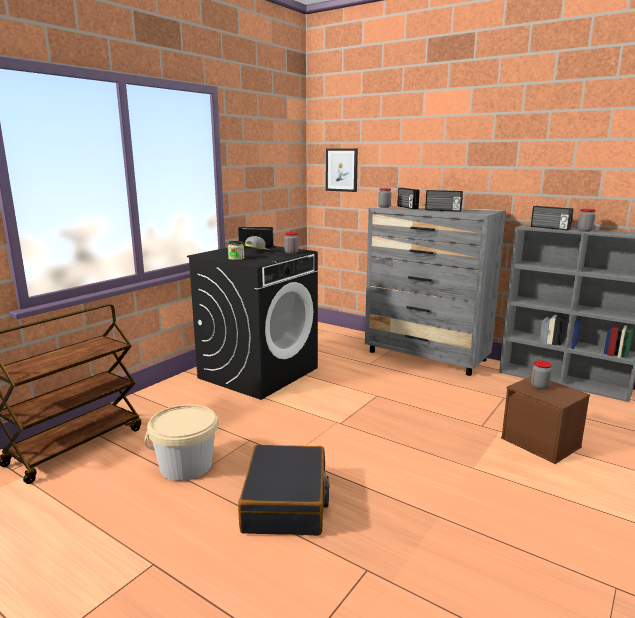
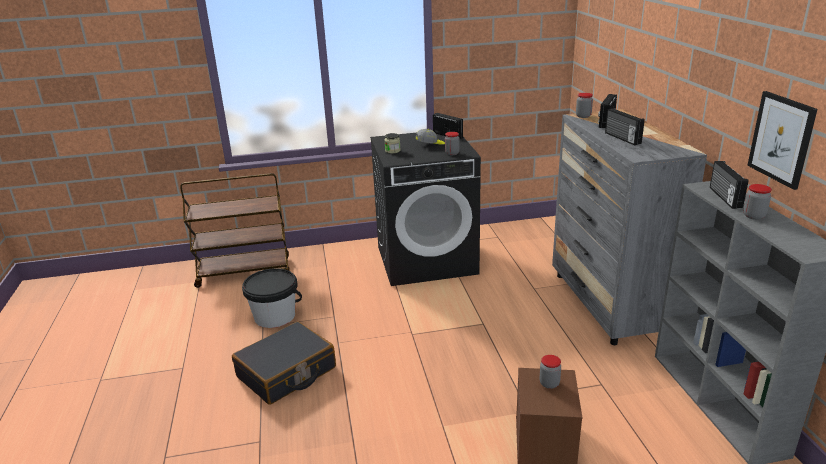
camera: 45 degrees right, 10 degrees up
(186, 466) = (275, 316): beige bucket -> black bucket
(341, 170) = (595, 52): picture -> picture (781, 139)

